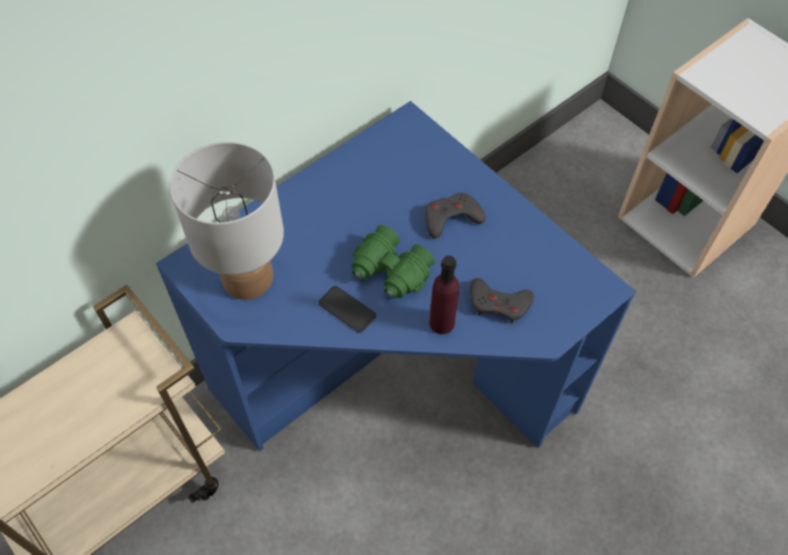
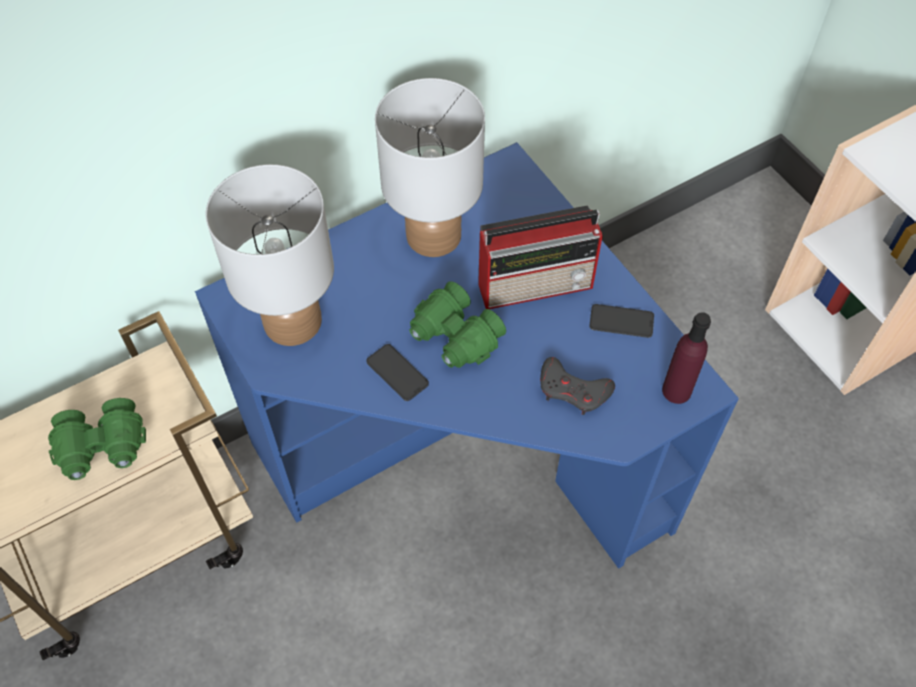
camera: 10 degrees right, 0 degrees up
(95, 412) = (102, 448): none -> green binoculars
(356, 188) = (434, 236): none -> grey table lamp
(442, 323) = (502, 403): purple bottle -> purple bottle (676, 391)
(451, 218) = (537, 284): grey game controller -> radio
(527, 240) = (621, 321): none -> phone

